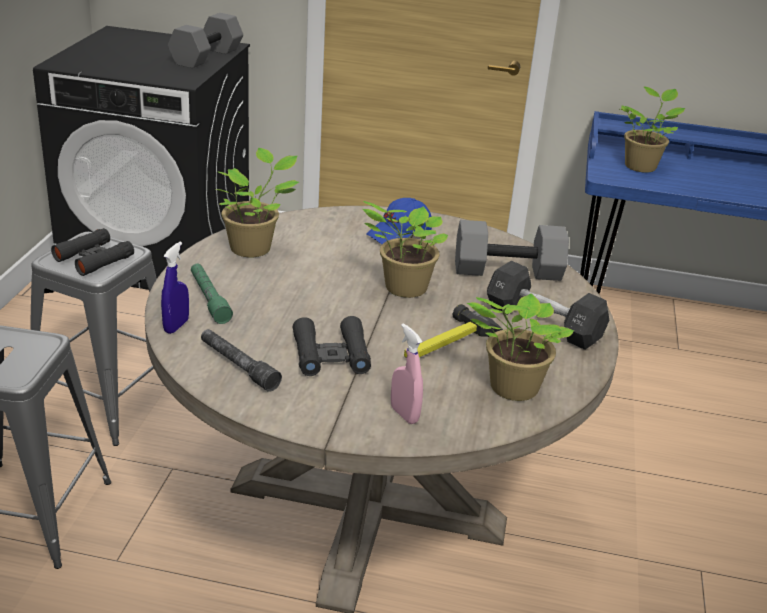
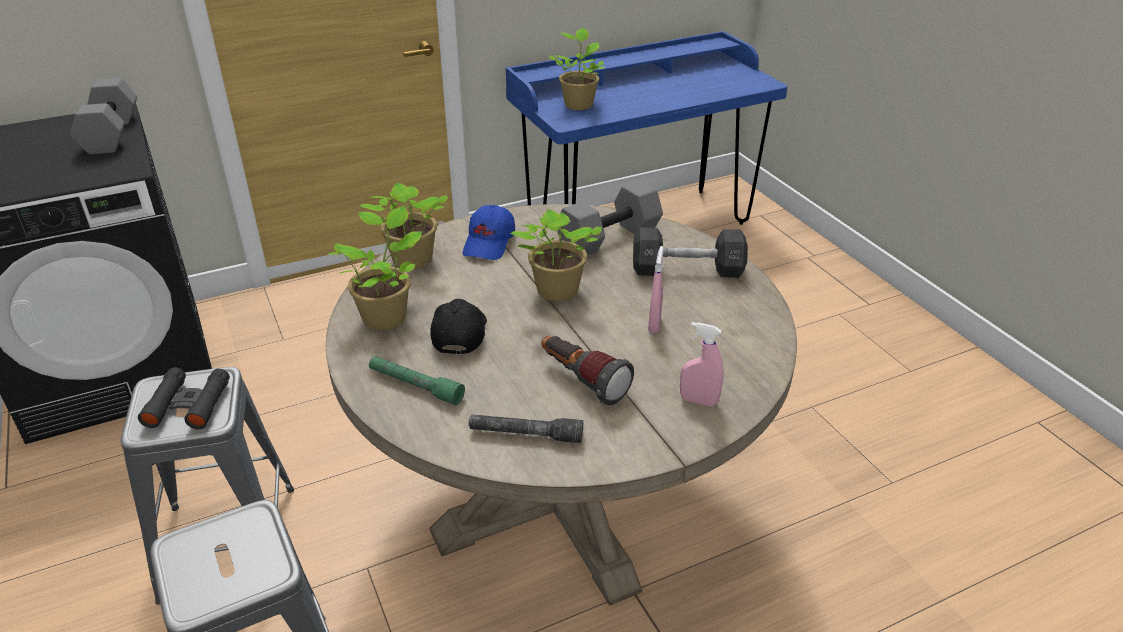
camera: 35 degrees left, 5 degrees up
(176, 326) = (422, 428): blue spray bottle -> none
(287, 282) = (459, 333): none -> black cap
(331, 355) = (582, 381): black binoculars -> flashlight
(450, 347) = (654, 325): hammer -> pink spray bottle
(510, 388) = (735, 336): potted plant -> potted plant (410, 261)

